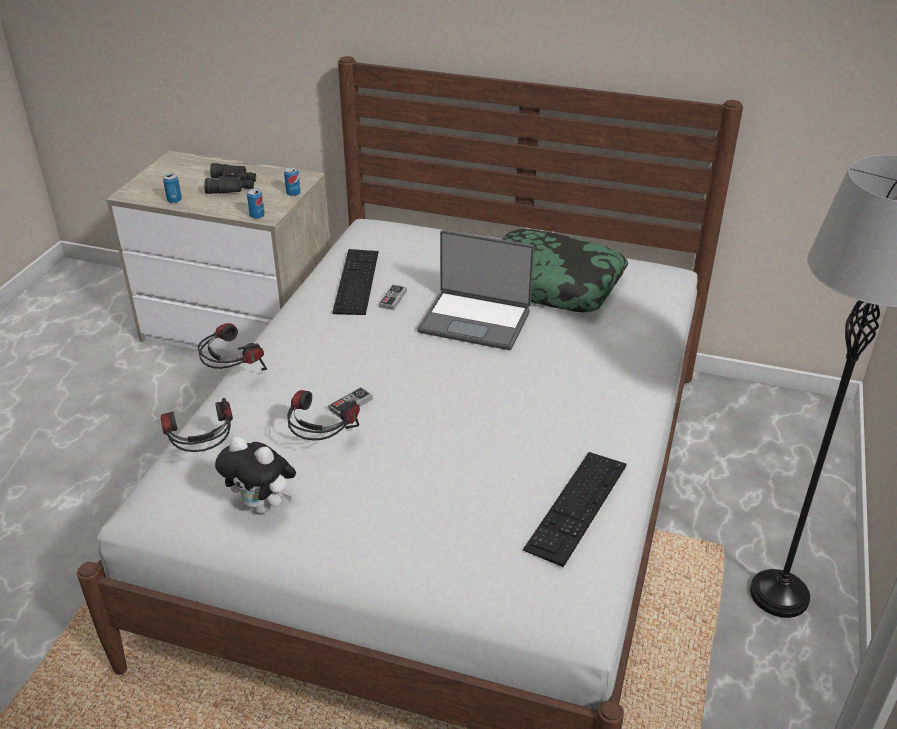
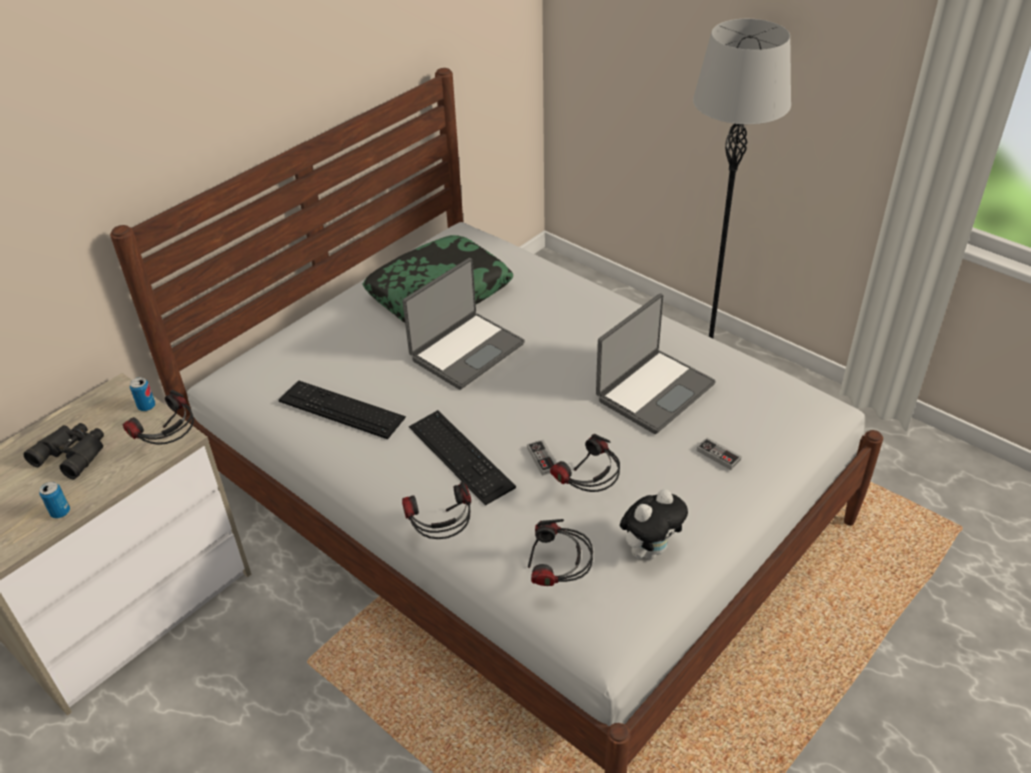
camera: 65 degrees left, 5 degrees up
(257, 216) = (171, 445): can -> headphones
(393, 299) = (392, 392): game controller -> game controller (718, 455)
(496, 454) = (653, 391): none -> laptop
(576, 506) = (729, 369): keyboard -> keyboard (460, 456)

